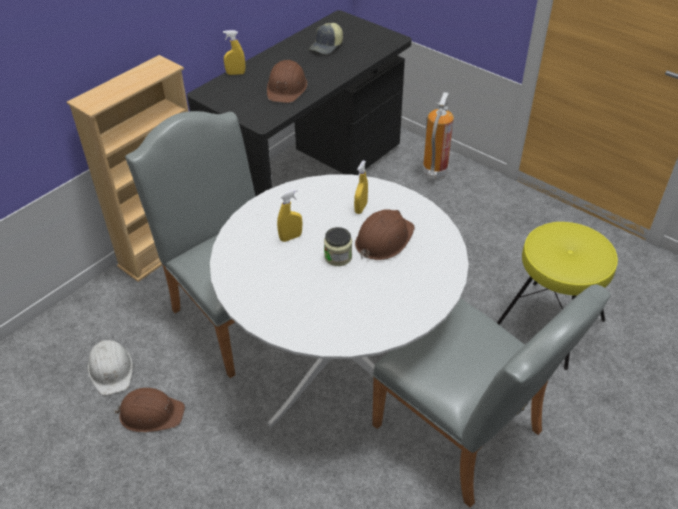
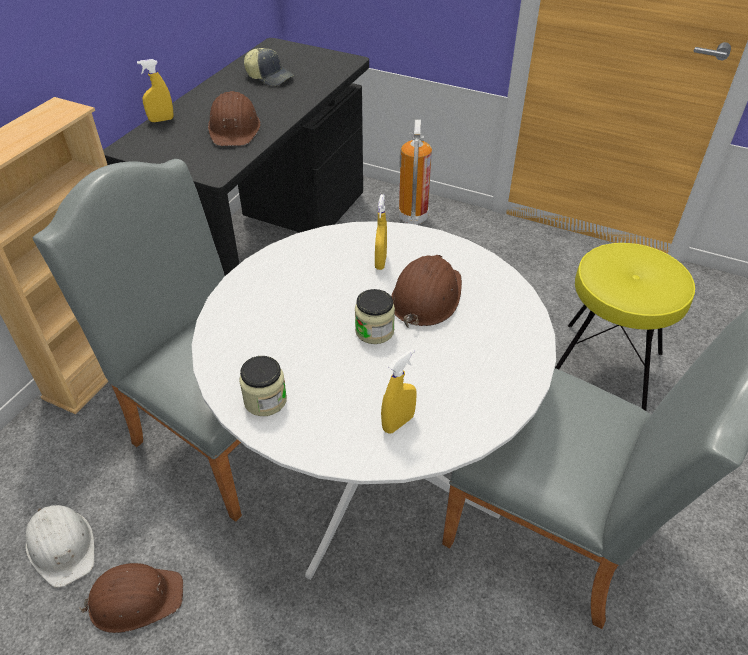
camera: 15 degrees left, 0 degrees up
(249, 289) = (265, 400): none -> jar
(290, 237) = (300, 316): yellow spray bottle -> yellow spray bottle (398, 423)
(327, 46) = (270, 77): cap -> cap turned 75 degrees counterclockwise

